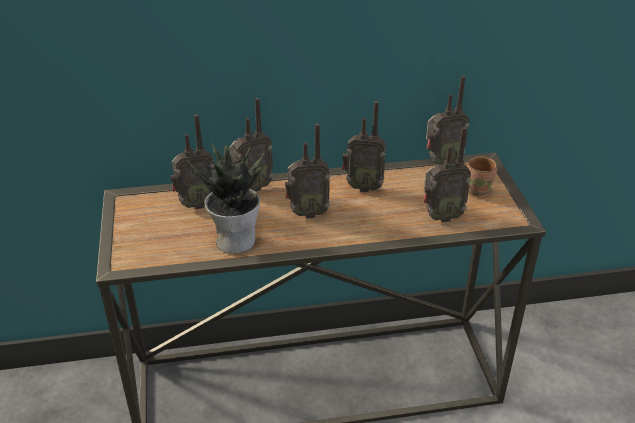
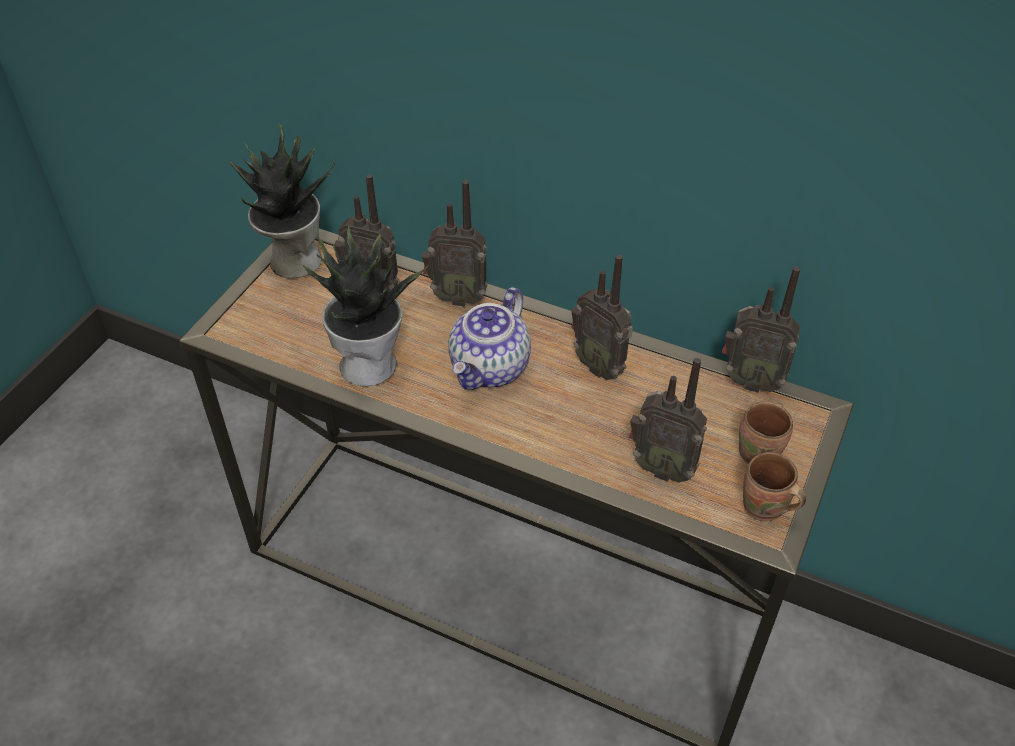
camera: 35 degrees right, 10 degrees up
(128, 209) = (293, 260): none -> potted plant
(307, 213) = (490, 368): radio -> teapot
(505, 211) = (764, 509): none -> brown mug

